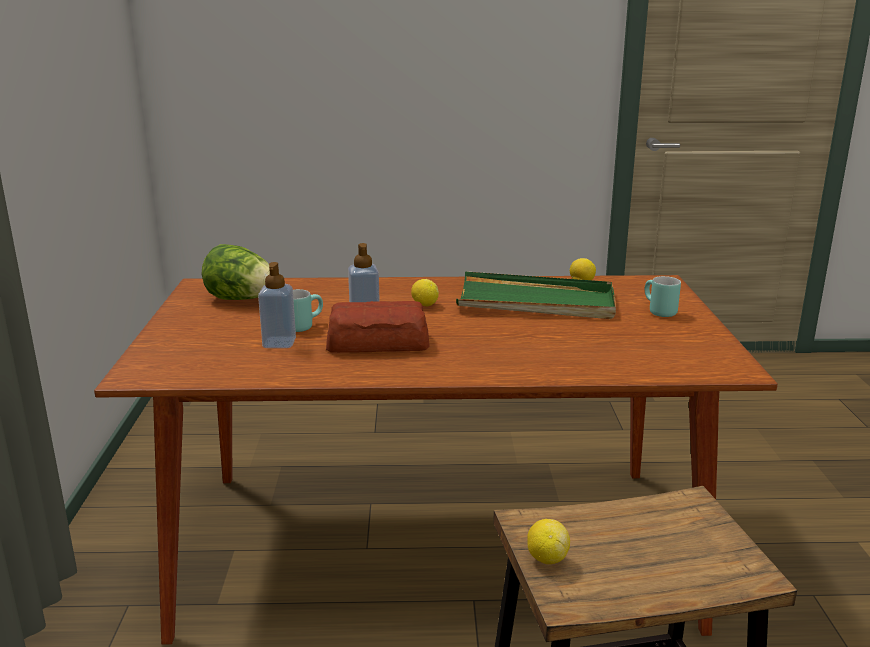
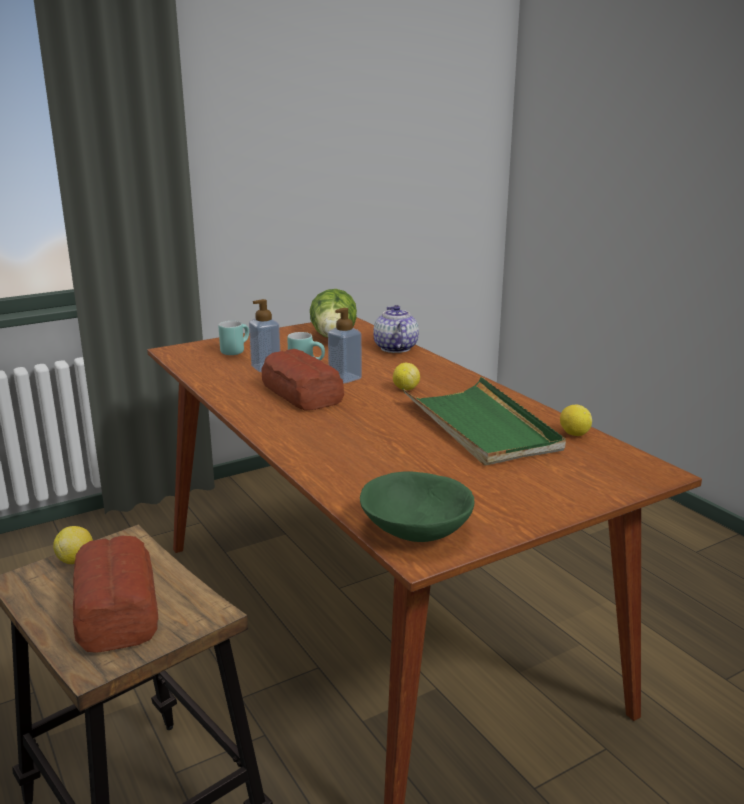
camera: 60 degrees right, 0 degrees up
(316, 285) = (395, 348): none -> teapot
(657, 311) = (544, 484): turquoise mug -> turquoise mug (235, 350)
(661, 548) = (115, 610): none -> bread
(699, 363) = (414, 529): none -> green bowl

